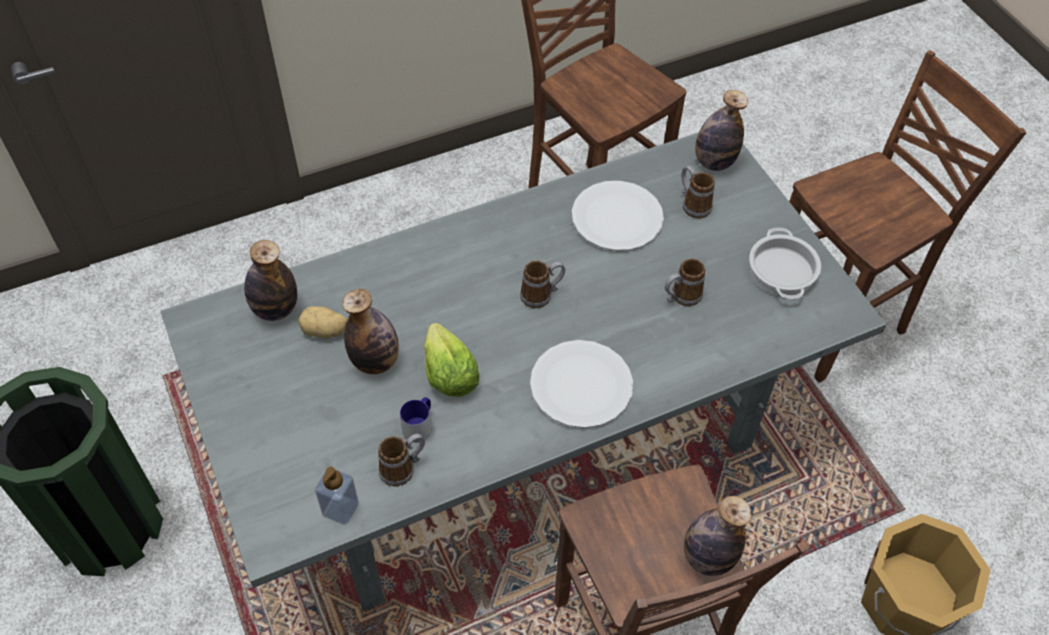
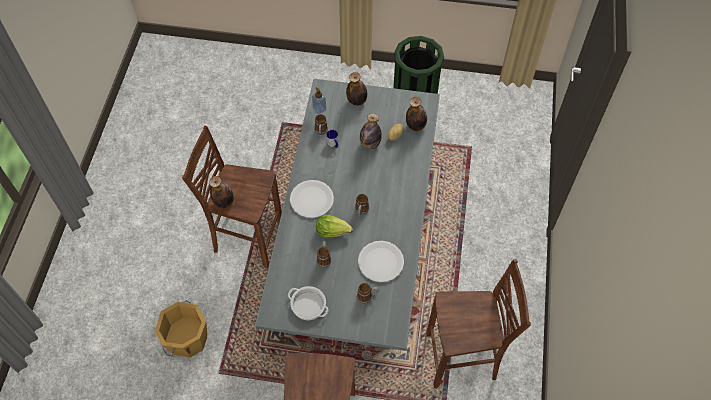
camera: 125 degrees right, 5 degrees up
(448, 374) = (348, 162): lettuce -> lettuce (332, 230)
(714, 162) = (385, 323): bottle -> bottle (357, 101)

